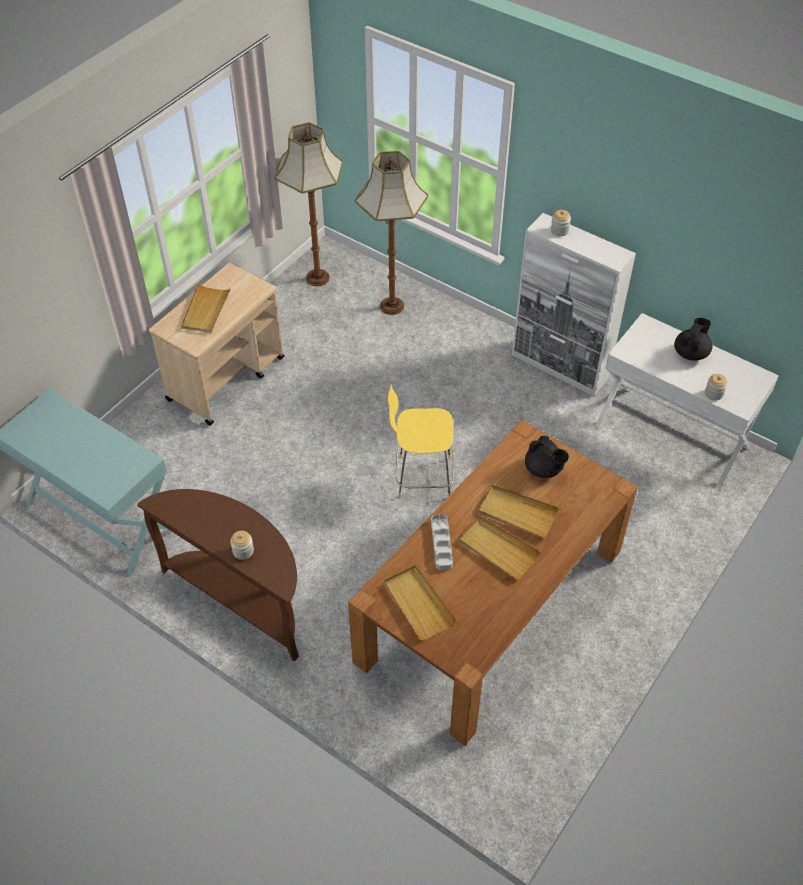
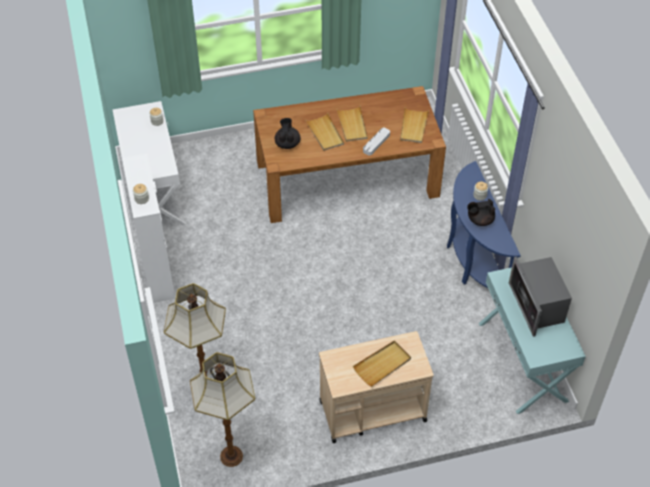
camera: 140 degrees left, 0 degrees up
(79, 455) = (537, 305): none -> microwave
(242, 598) = (472, 260): brown console table -> blue console table
(421, 477) = (313, 260): yellow stool -> none
(691, 353) = (136, 146): black teapot -> black teapot (479, 220)

